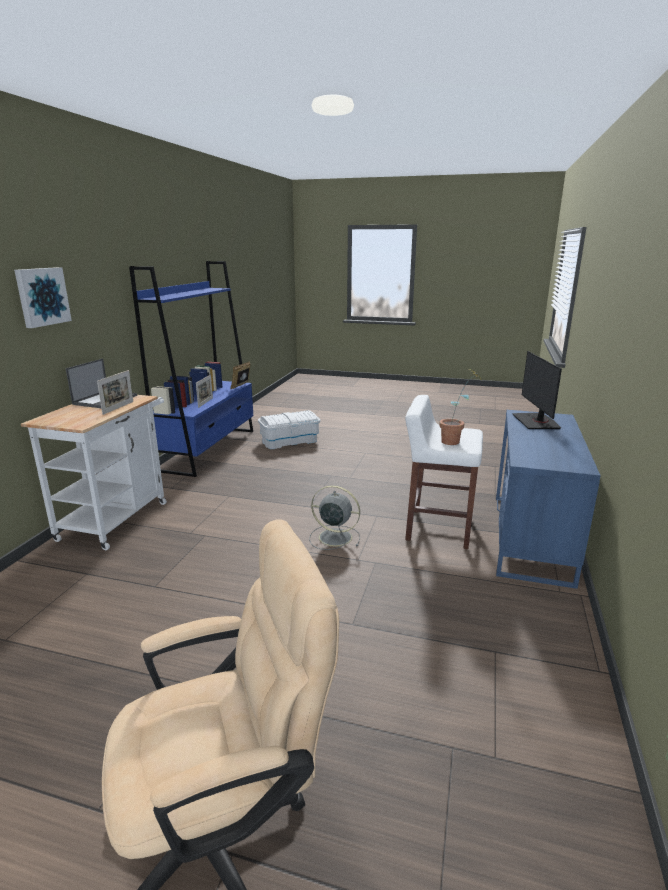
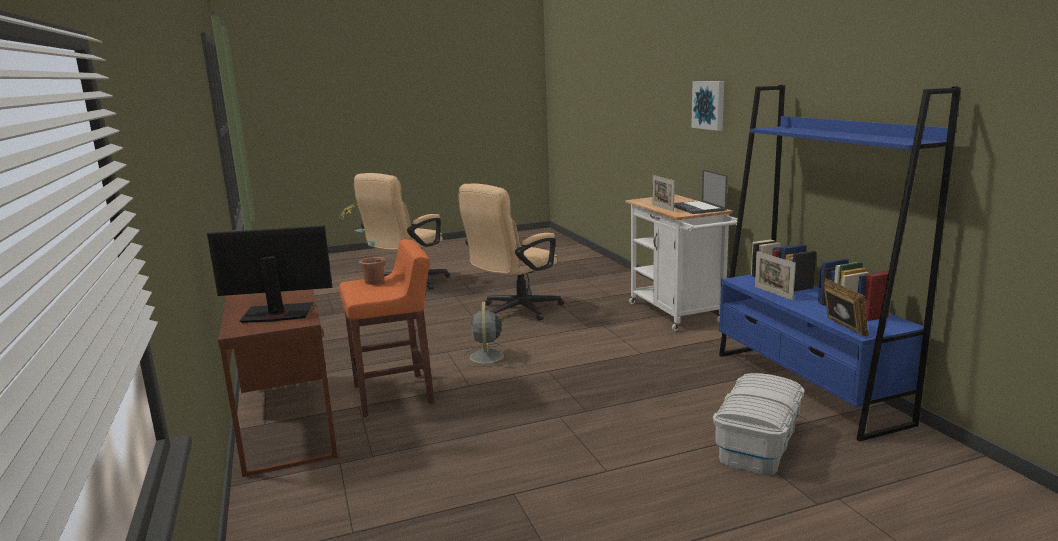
camera: 145 degrees right, 5 degrees down
(214, 596) = (515, 311): none -> beige office chair
(333, 537) = (486, 357): grey fan -> grey fan turned 105 degrees clockwise
(437, 528) = (395, 394): white stool -> orange stool
(530, 537) = (288, 419): blue desk -> brown desk
(536, 422) = (277, 314): monitor -> monitor turned 60 degrees counterclockwise

